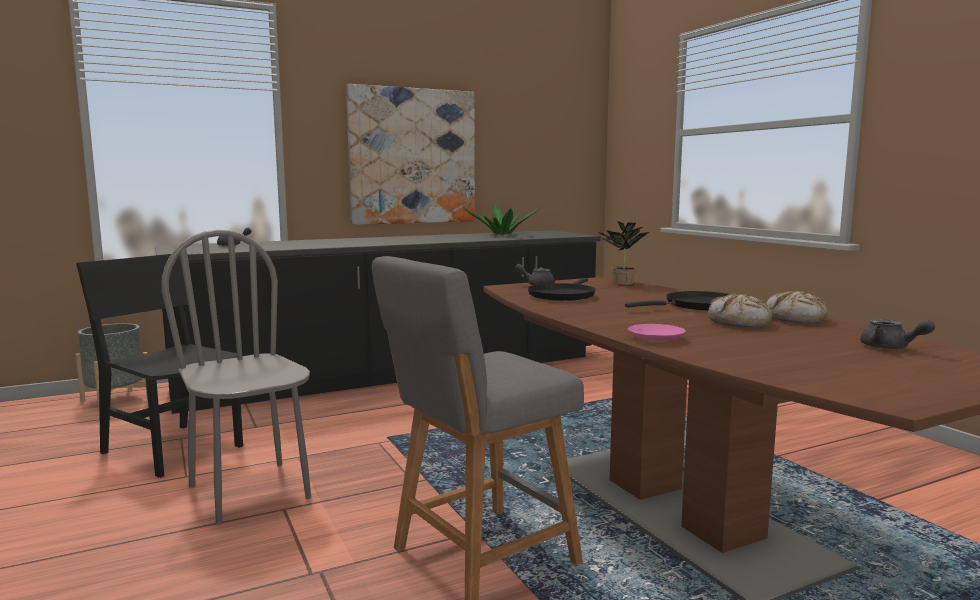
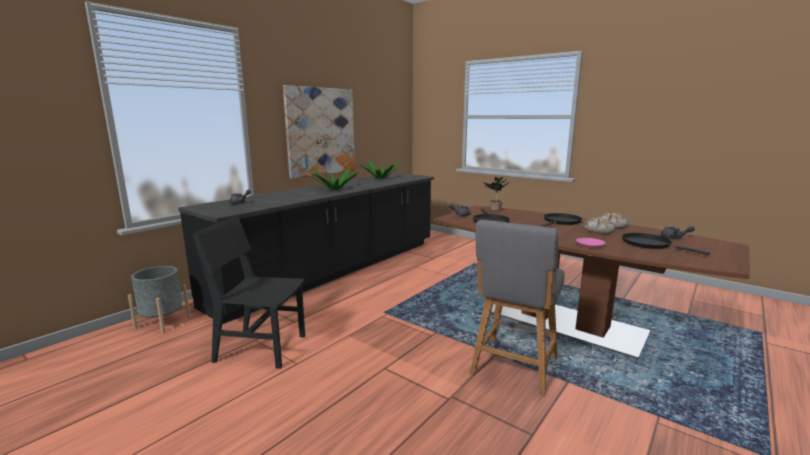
camera: 25 degrees left, 5 degrees up
(250, 491) = (351, 363): grey chair -> none
(394, 241) = (335, 189): none -> potted plant
(796, 350) = (649, 244): none -> black frying pan

